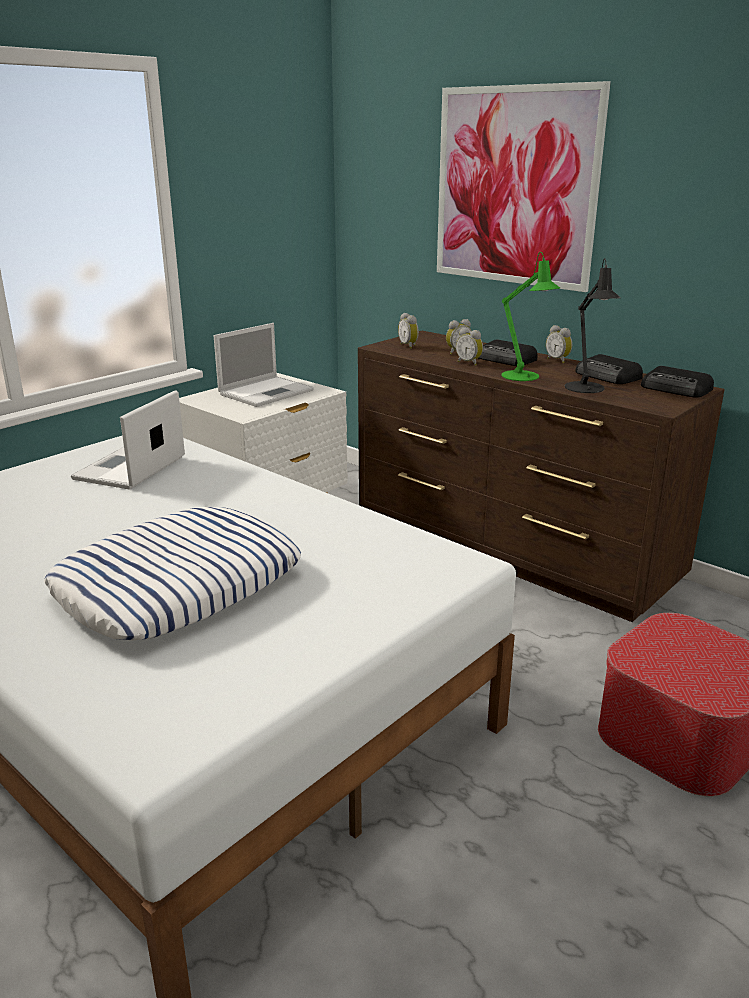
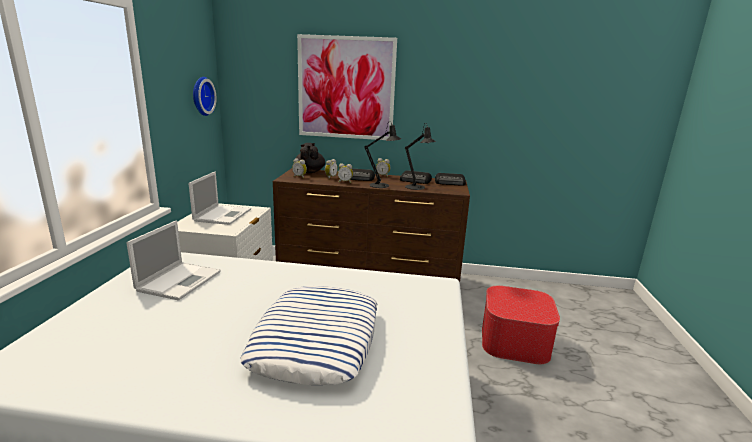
camera: 35 degrees left, 5 degrees down
(129, 469) = (180, 280): laptop -> laptop turned 150 degrees counterclockwise
(291, 201) = (201, 96): none -> wall clock
(439, 339) = (309, 172): none -> black teapot
(524, 377) = (382, 186): green table lamp -> black table lamp

